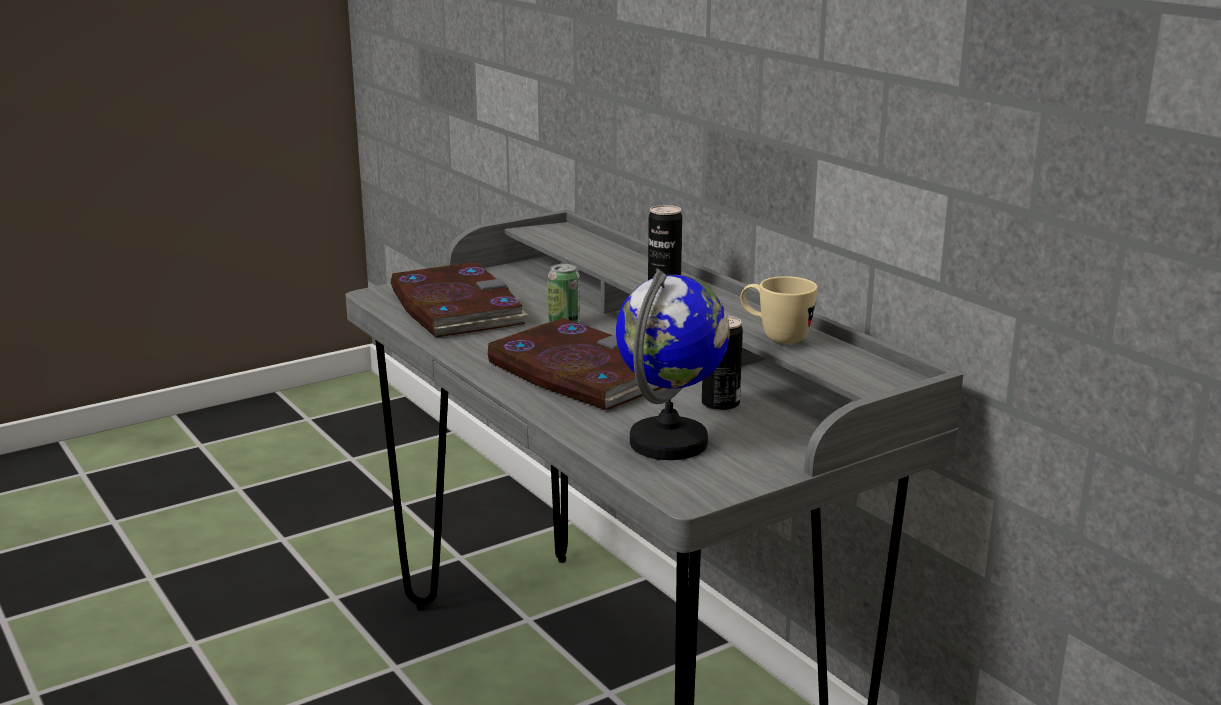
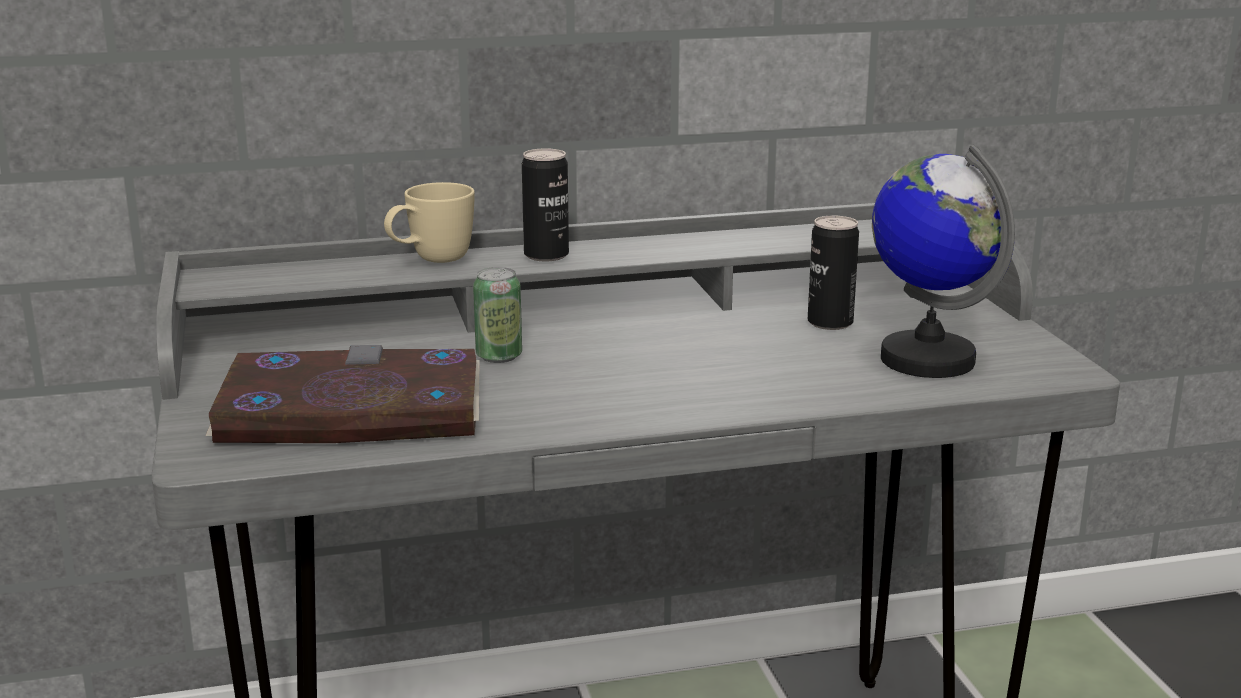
camera: 70 degrees left, 0 degrees up
(581, 373) = (686, 370): book -> none
(775, 337) = (778, 240): beige mug -> beige mug (431, 261)

